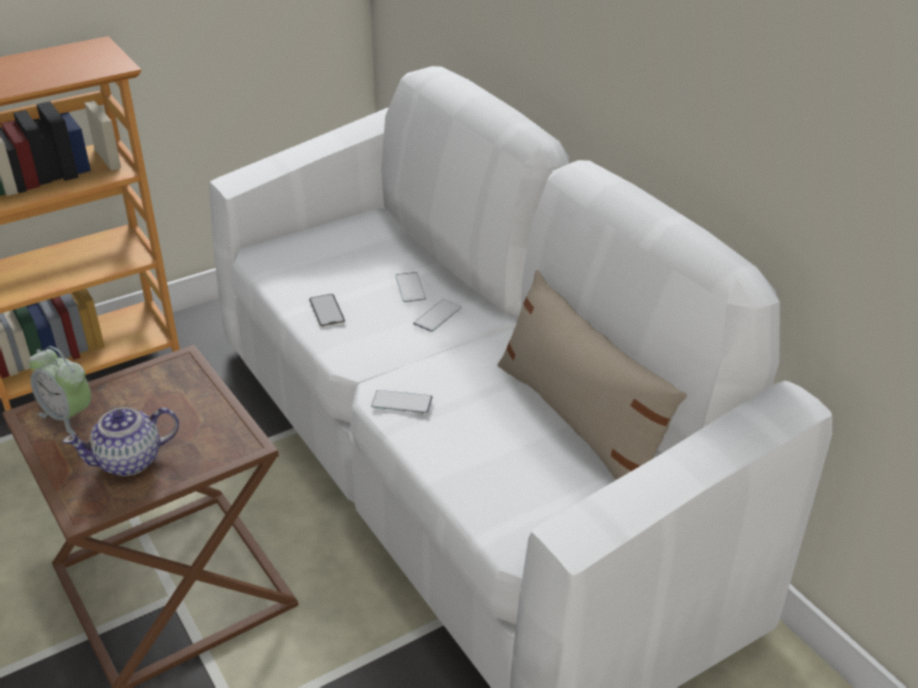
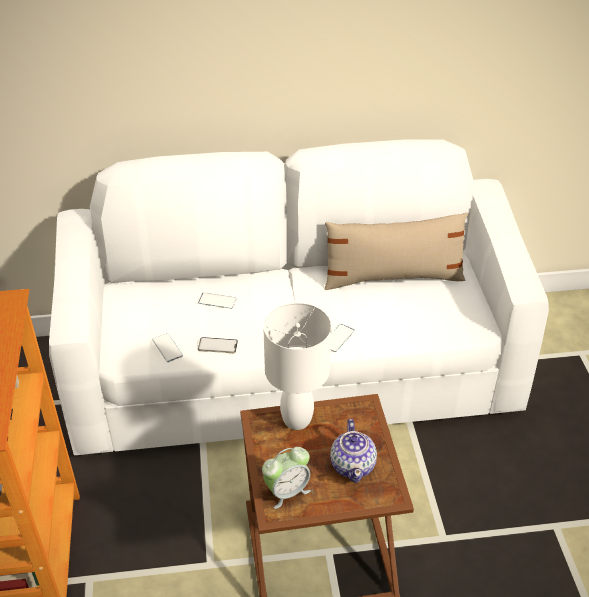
camera: 65 degrees left, 5 degrees up
(193, 392) = (297, 420): none -> white table lamp
(437, 316) = (260, 298): phone -> phone (167, 348)

